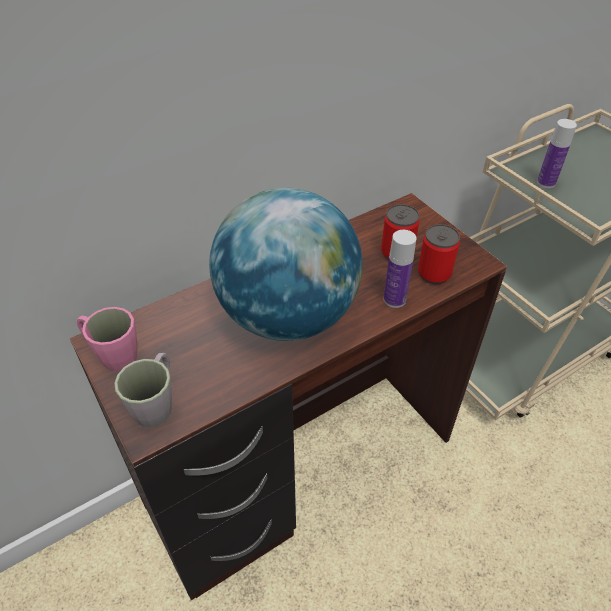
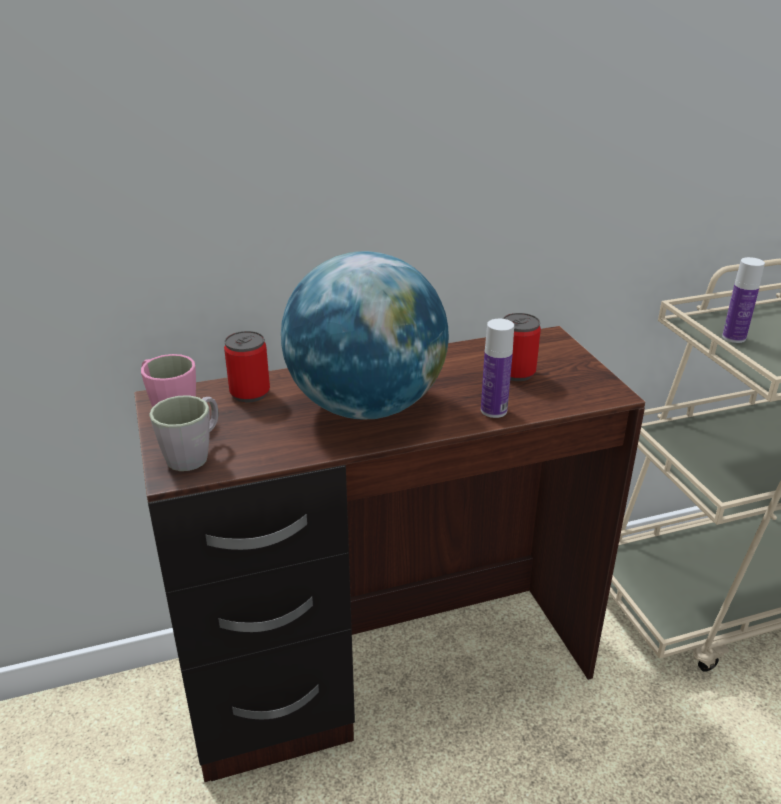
camera: 15 degrees right, 15 degrees down
(434, 274) = (551, 395): can -> can (250, 393)

